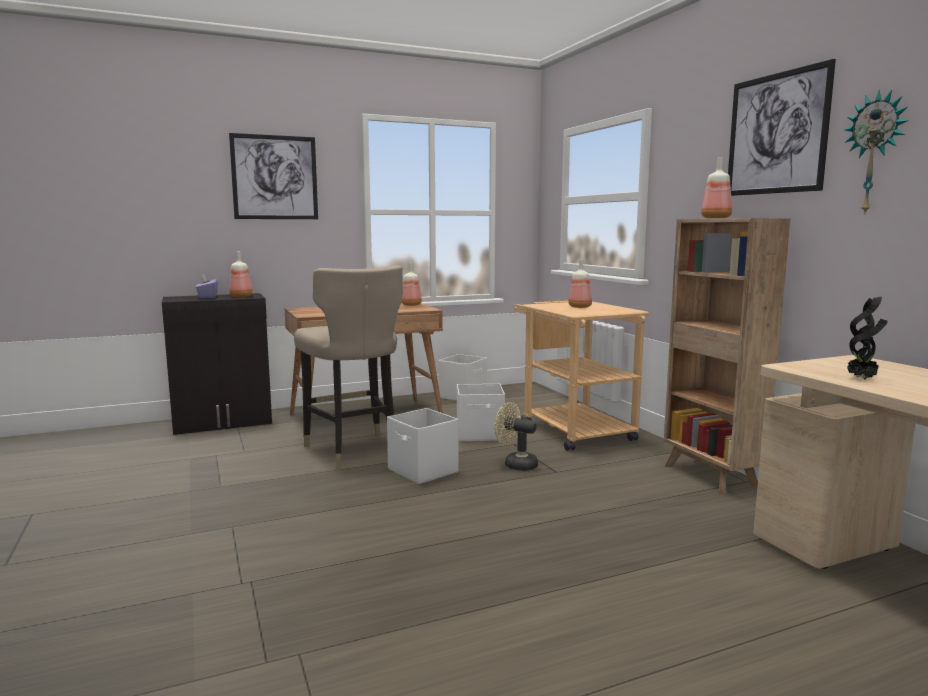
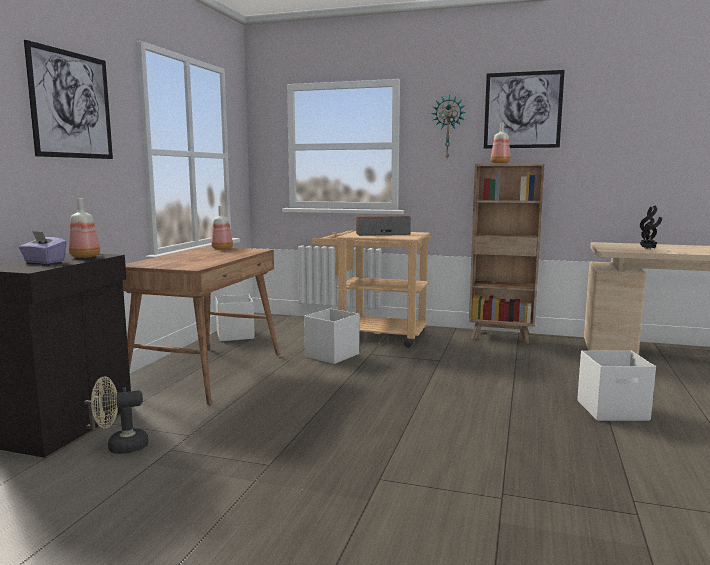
camera: 50 degrees left, 0 degrees up
(353, 450) = (281, 396): beige stool -> none
(423, 471) = (374, 389): white storage box -> white storage box (613, 411)
(515, 464) = (409, 364): beige fan -> beige fan (121, 447)
(580, 307) = (382, 234): bottle -> speaker
(875, 153) = (593, 128): wall clock -> wall clock (448, 127)

